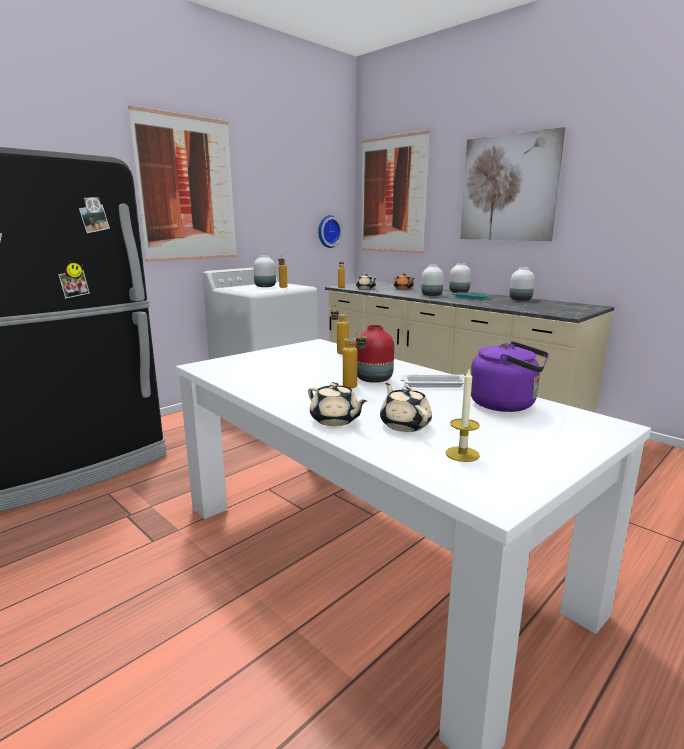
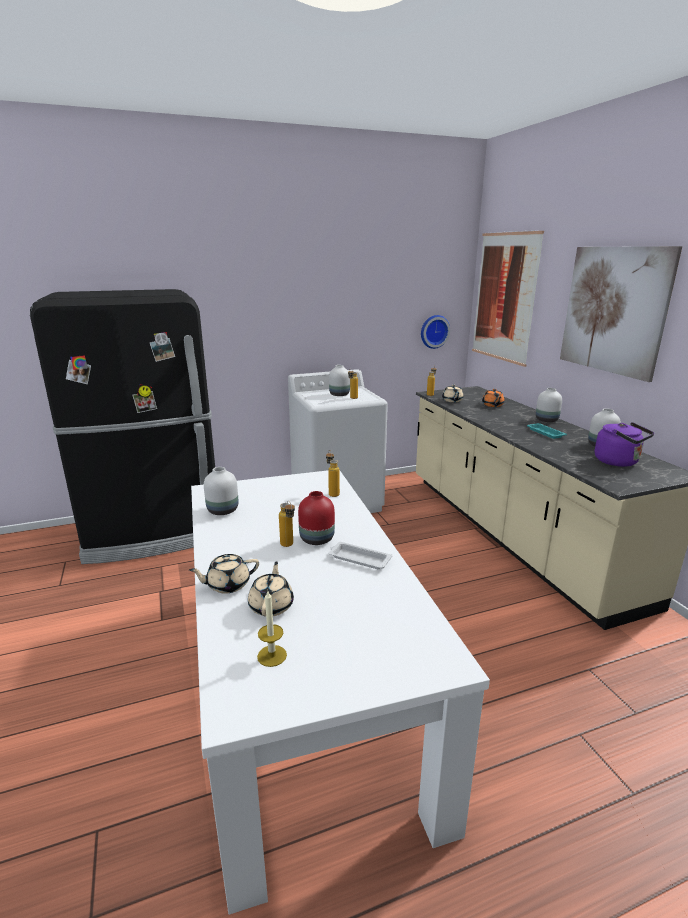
camera: 25 degrees right, 5 degrees up
(187, 189) = (278, 300): picture -> none
(335, 420) = (227, 584): beige teapot -> beige teapot turned 90 degrees clockwise
(431, 295) = (506, 422): white vase -> white vase (222, 510)
(507, 405) = (389, 605): purple kettle -> purple kettle (619, 462)

